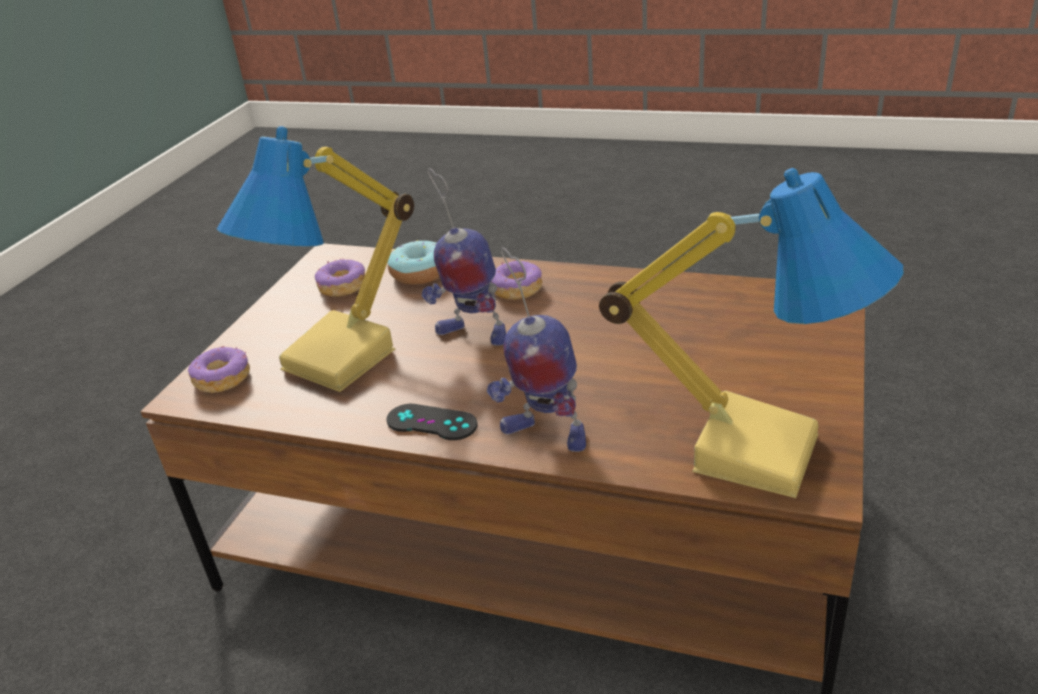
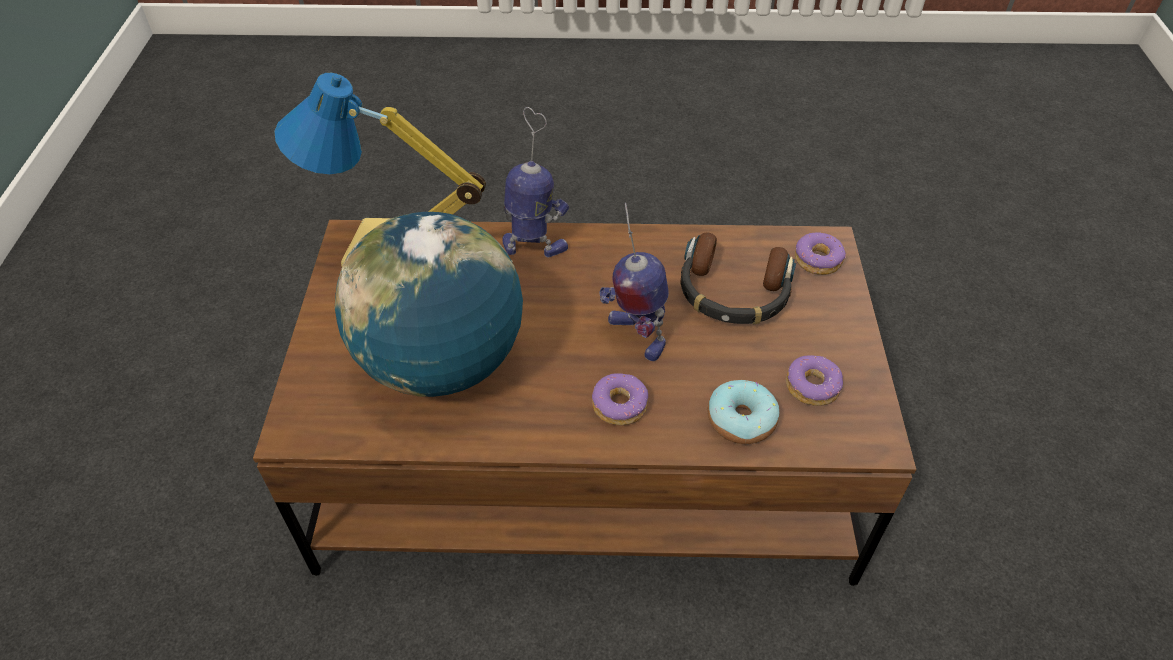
camera: 160 degrees right, 15 degrees up
(342, 359) = (732, 292): table lamp -> headphones
(431, 422) = (620, 245): black game controller -> none
(471, 334) = (635, 335): toy robot -> toy robot turned 135 degrees counterclockwise
(681, 331) = (442, 363): none -> globe

